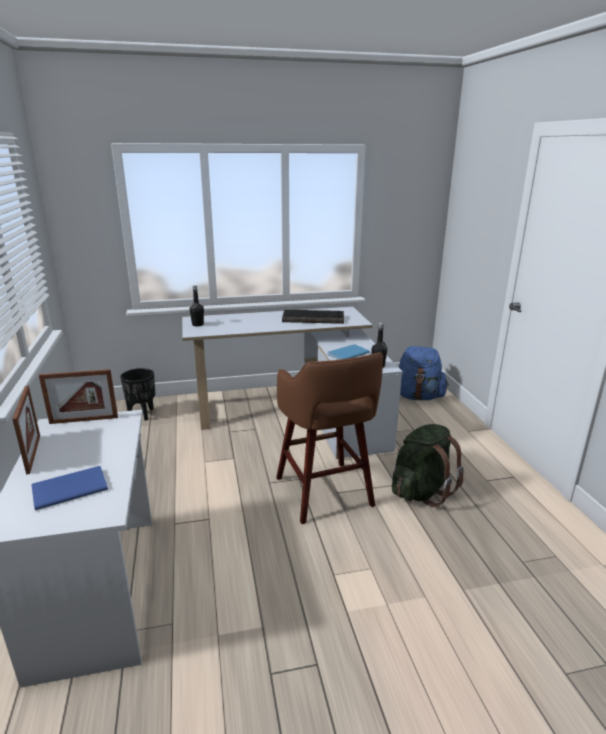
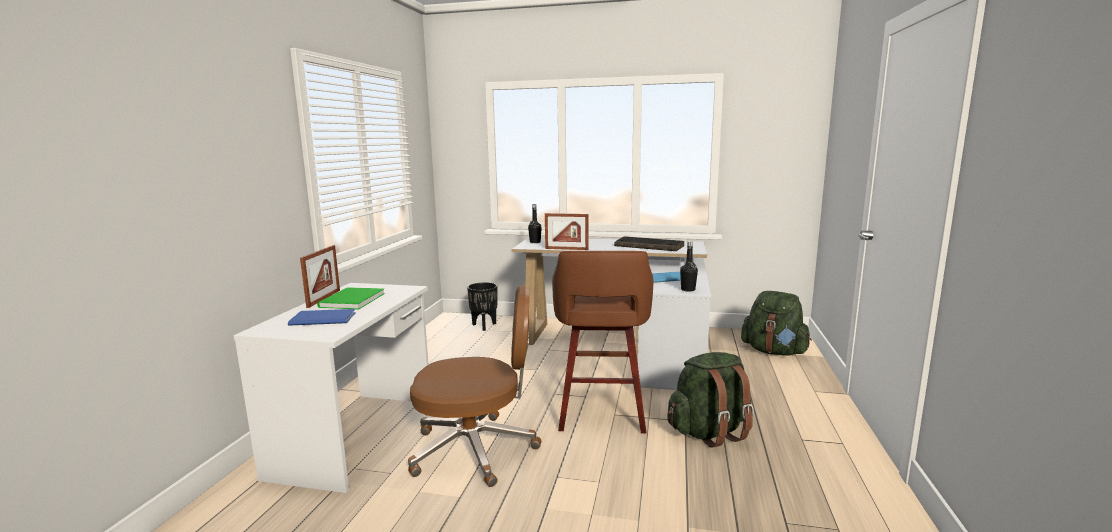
camera: 25 degrees right, 10 degrees down
(72, 451) = (350, 301): none -> green book
(84, 420) = (378, 286): picture frame -> picture frame (566, 249)
(240, 567) = (476, 449): none -> brown office chair
(417, 397) = (774, 351): blue backpack -> green backpack

